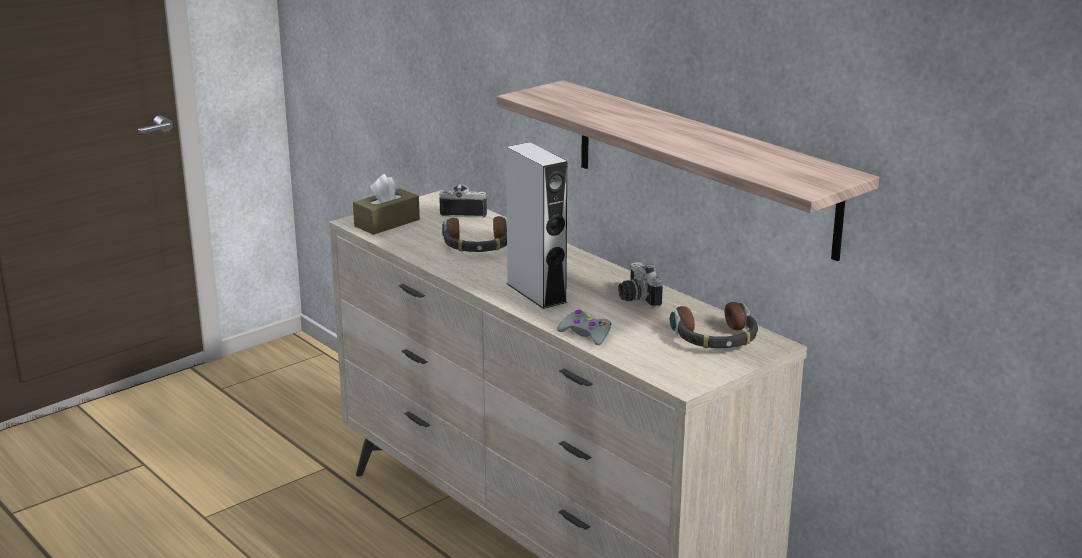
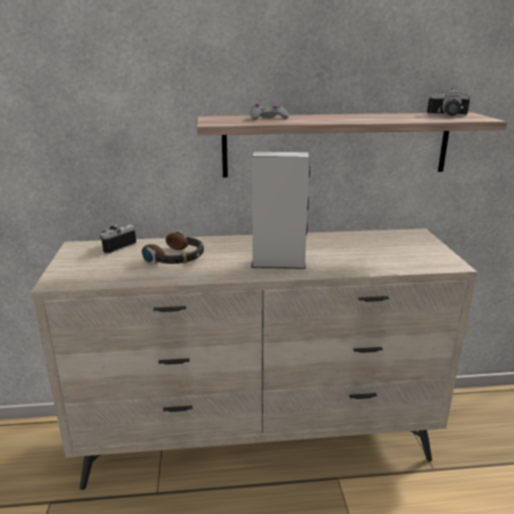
camera: 55 degrees left, 0 degrees up
(387, 223) = (81, 273): brown tissue box -> none
(585, 334) = (358, 268): grey game controller -> grey game controller (267, 118)
(636, 298) = (322, 243): camera -> camera (447, 116)
(715, 338) = (398, 241): headphones -> none

